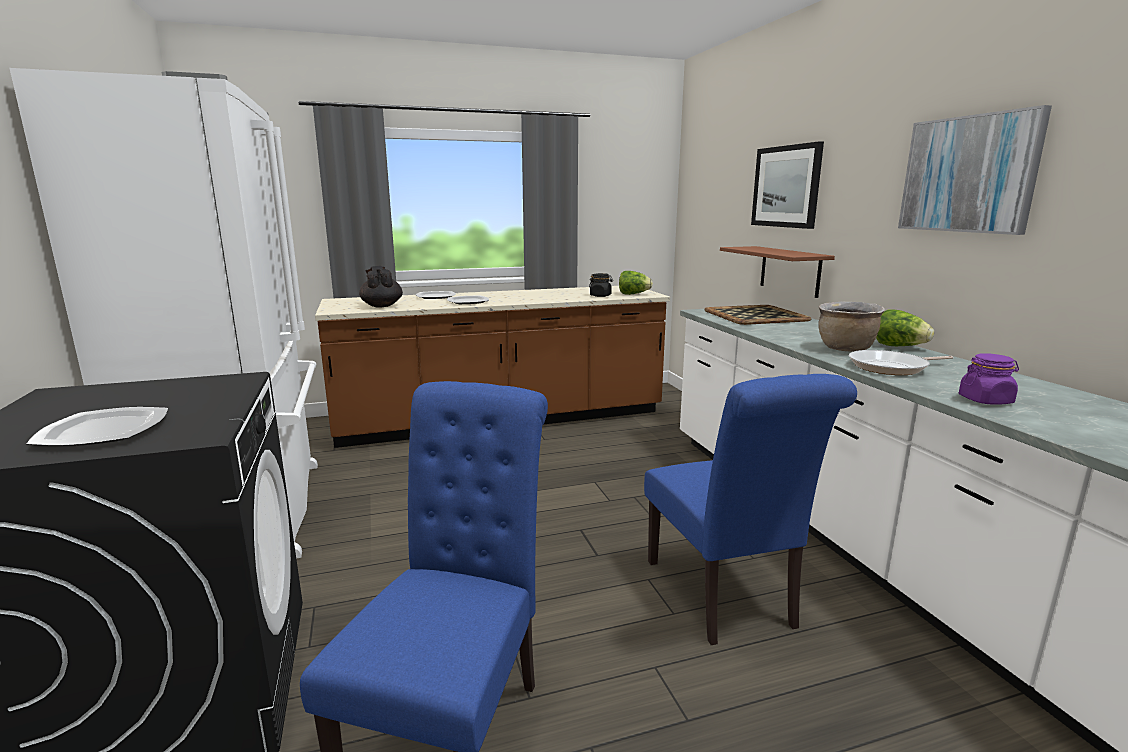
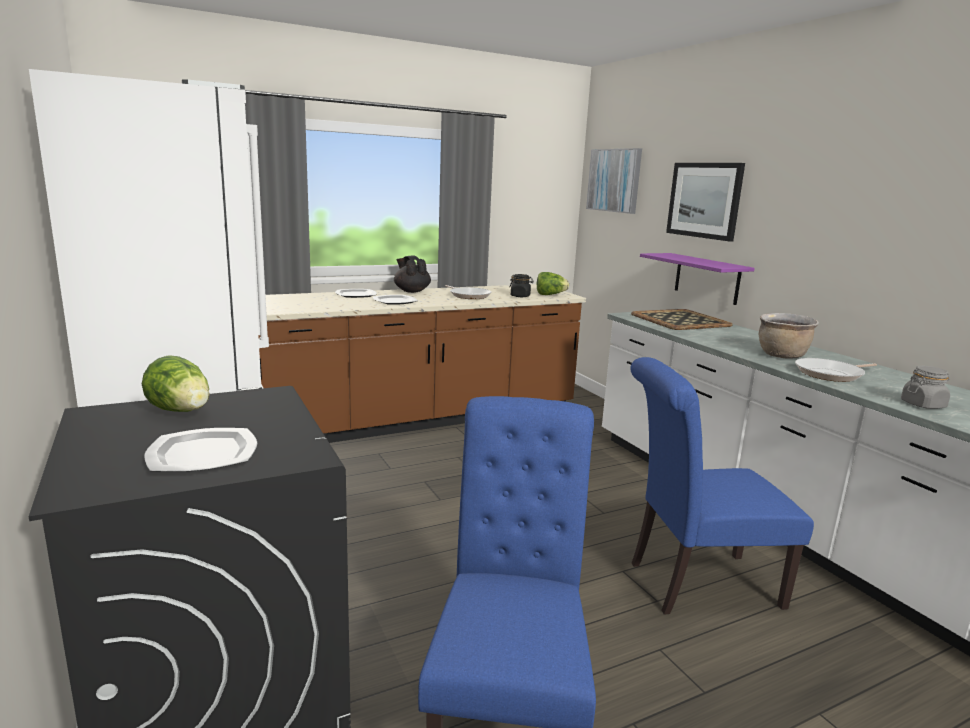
camera: 10 degrees left, 0 degrees up
(381, 306) = (310, 305): black teapot -> black teapot (411, 291)
(547, 296) = (468, 296): none -> frying pan
(724, 598) = (695, 584): blue chair -> blue chair turned 105 degrees clockwise
(790, 271) = (707, 278): brown shelf -> purple shelf
(899, 346) = (823, 353): lettuce -> lettuce (182, 411)
(968, 174) = (887, 207): picture -> picture (614, 180)
(985, 400) = (923, 405): purple jar -> grey jar

